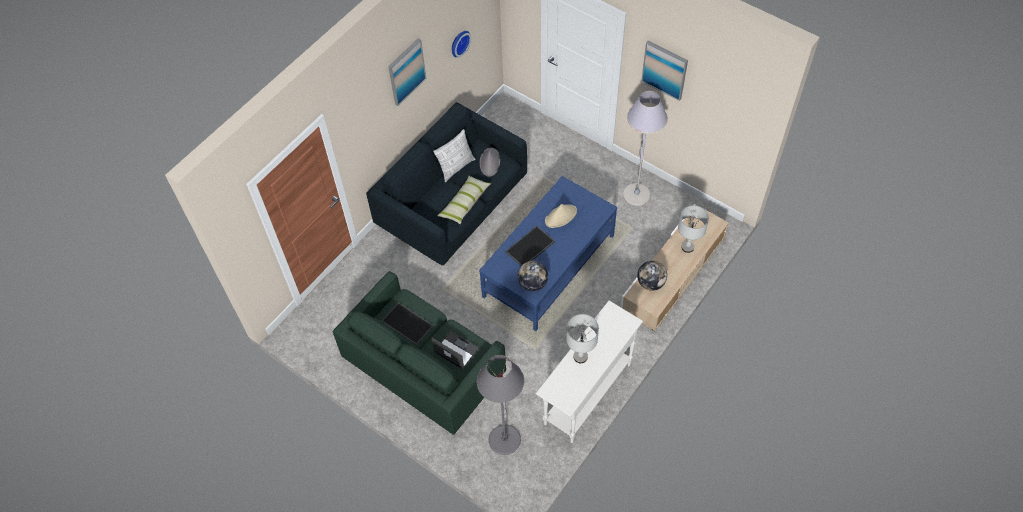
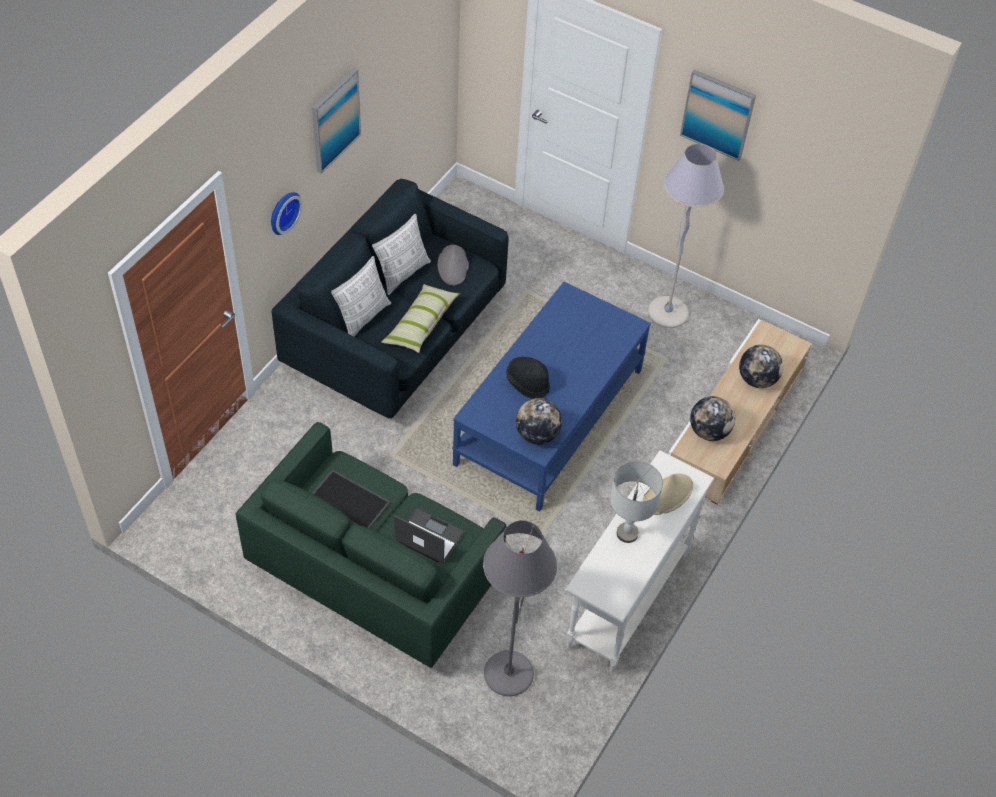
camera: 10 degrees left, 5 degrees down
(427, 197) = (363, 317): none -> pillow
(459, 42) = (405, 85): wall clock -> wall clock (282, 211)
(530, 247) = (527, 383): tray -> black hat
(561, 216) = (568, 338): beige hat -> beige hat (667, 494)
(687, 247) = (757, 379): grey table lamp -> globe

